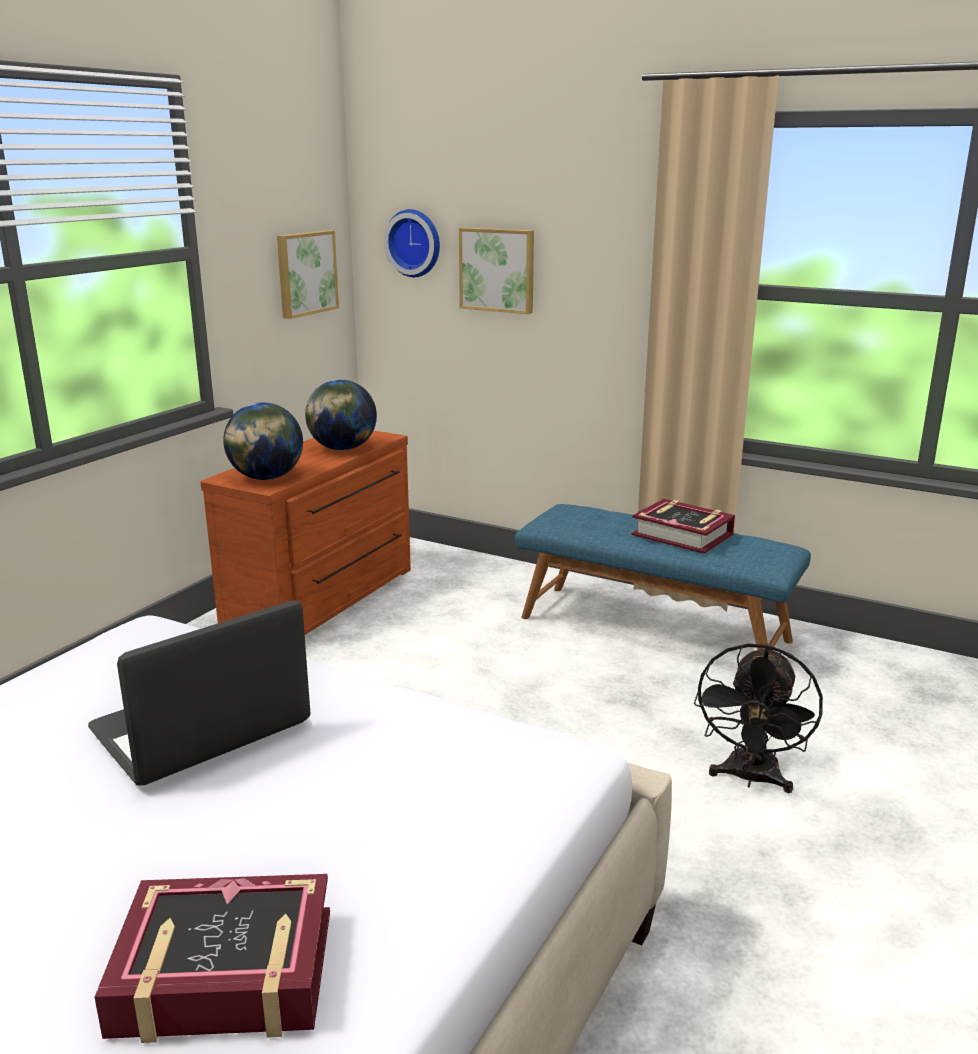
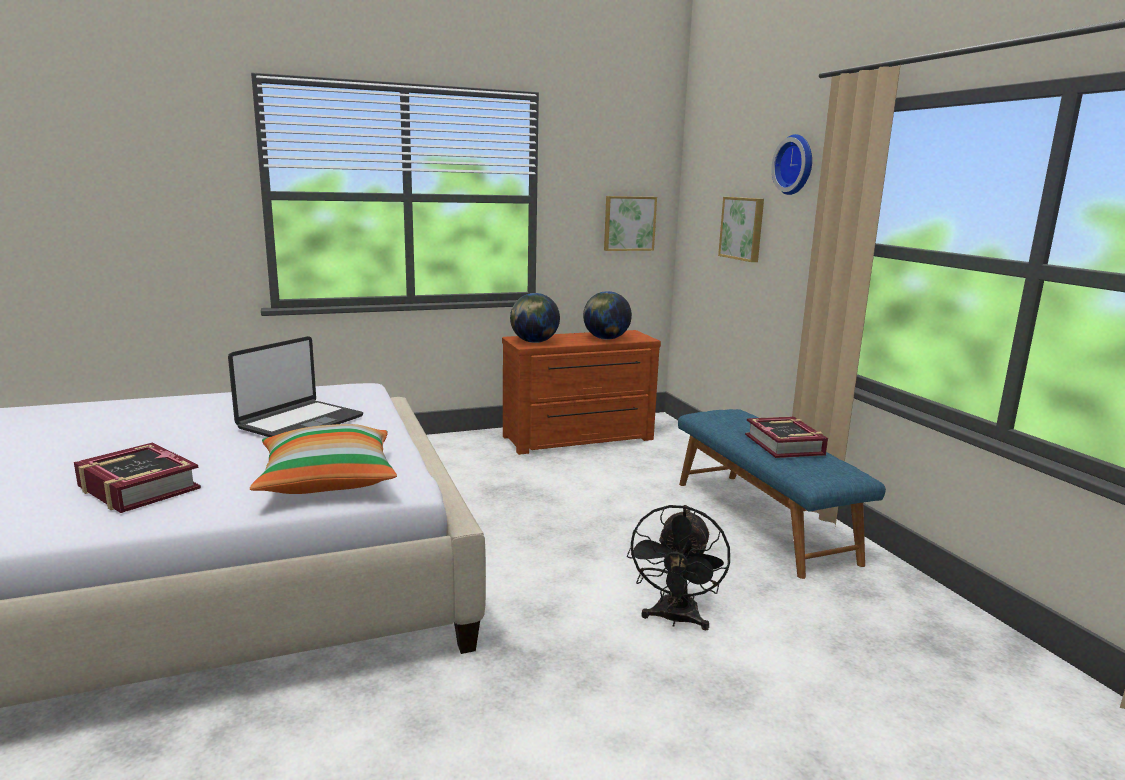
camera: 40 degrees right, 5 degrees down
(202, 729) = (300, 422): laptop -> laptop turned 120 degrees clockwise
(415, 243) = (705, 208): wall clock -> wall clock (796, 165)
(466, 798) = (327, 480): none -> pillow
(750, 779) = (675, 619): black fan -> black fan turned 45 degrees counterclockwise

